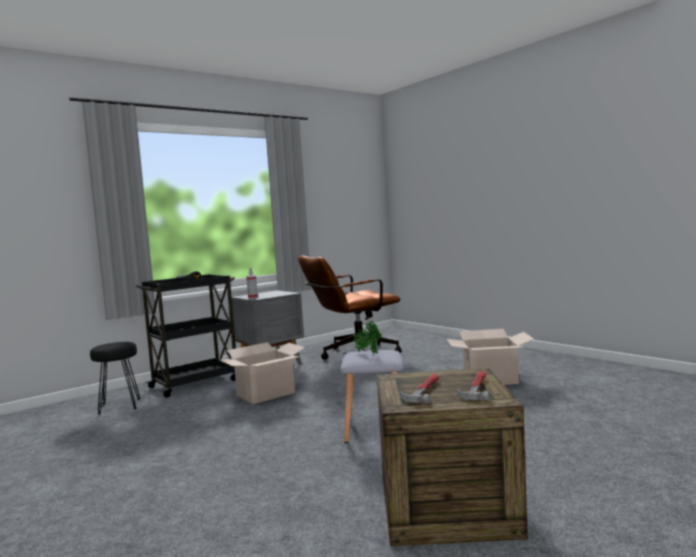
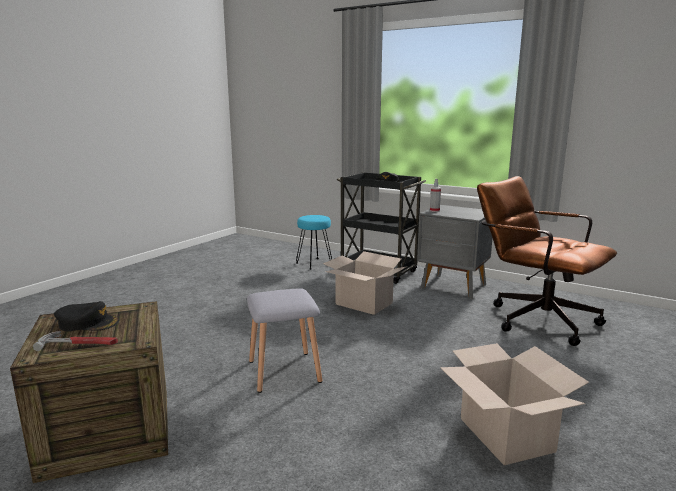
camera: 70 degrees right, 10 degrees up
(119, 406) = (314, 264): black stool -> turquoise stool
(368, 353) = (282, 295): potted plant -> none
(423, 391) = (88, 323): hammer -> black cap

